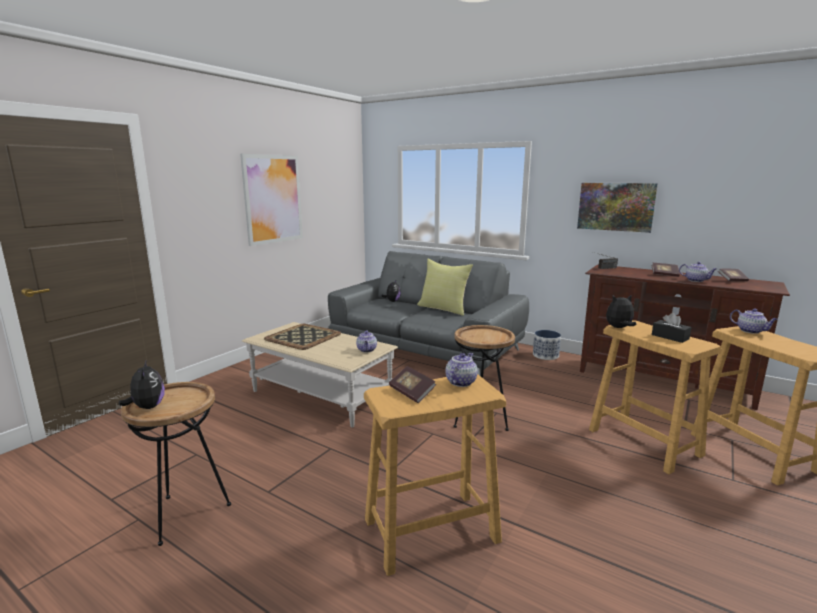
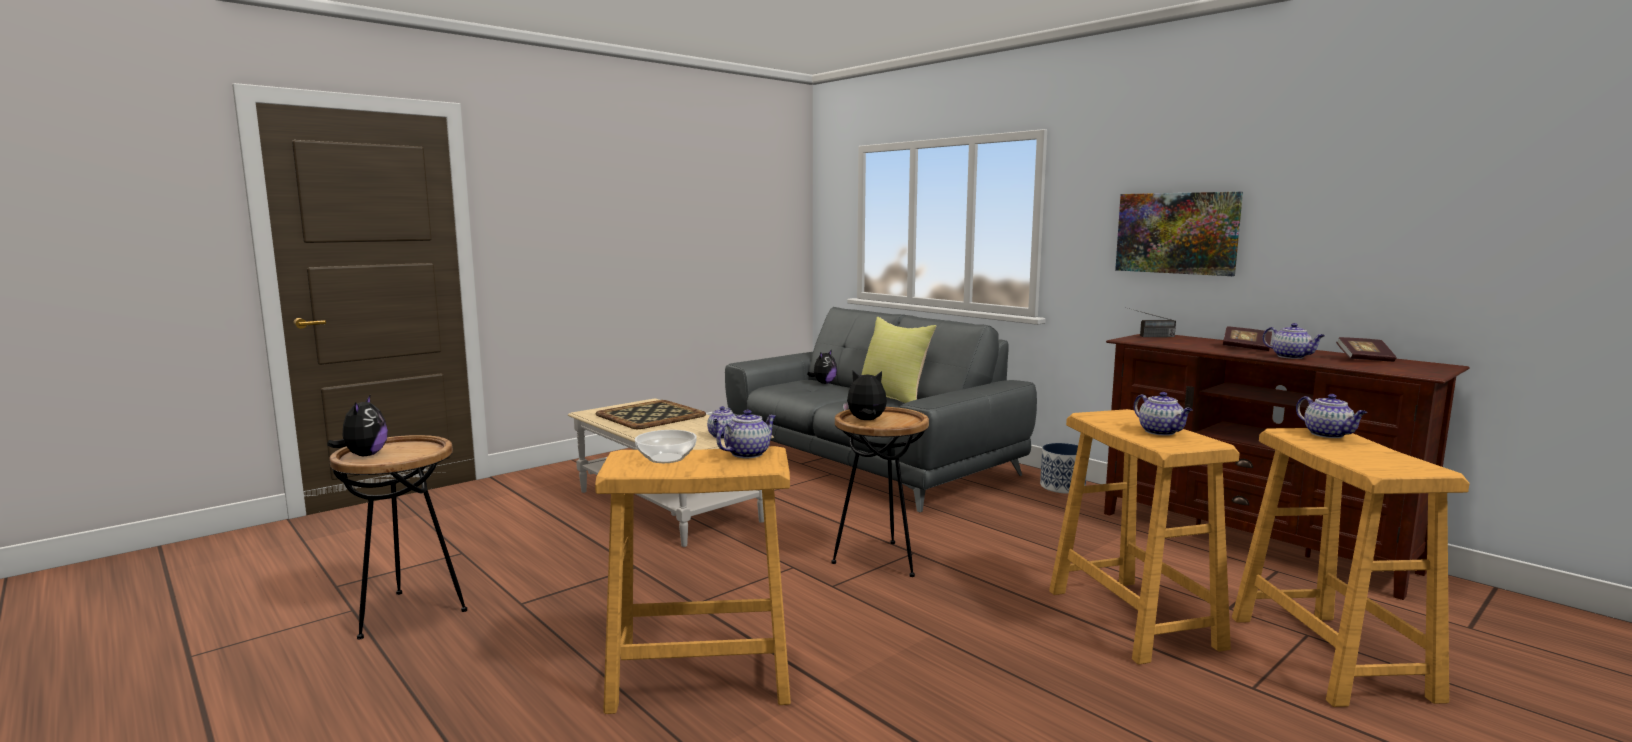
camera: 15 degrees right, 5 degrees down
(273, 199) = (654, 222): picture -> none
(412, 393) = (667, 458): book -> bowl
(619, 328) = (1089, 416): plush toy -> plush toy (866, 420)
(670, 337) = (1161, 432): black tissue box -> teapot

